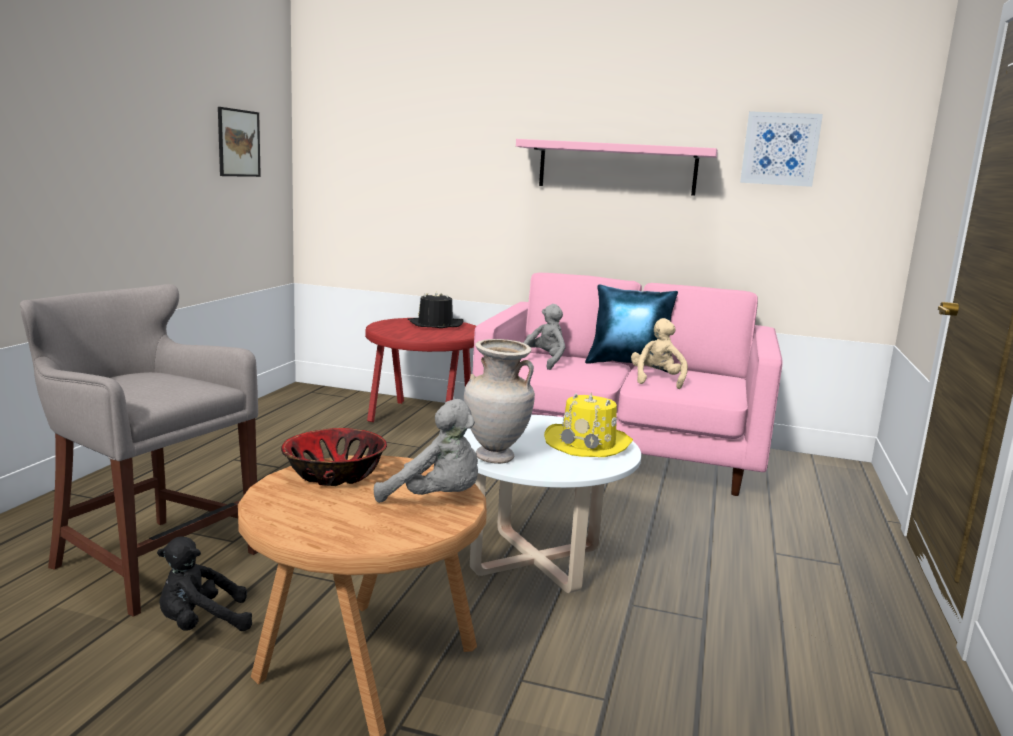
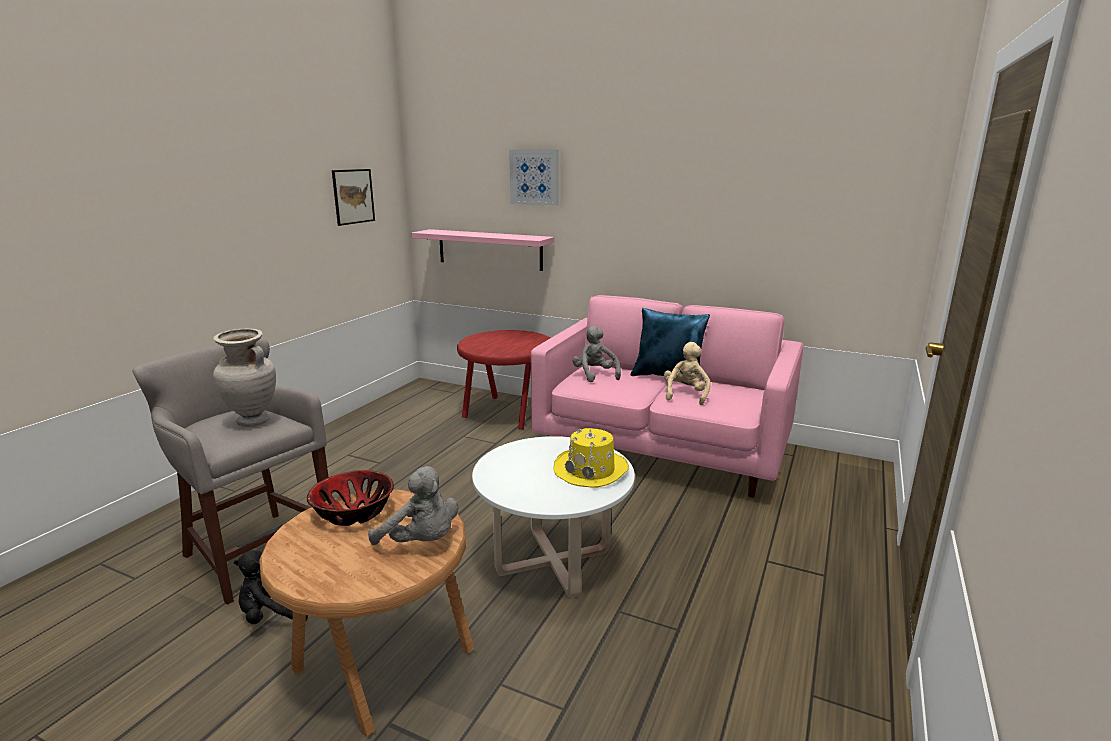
camera: 10 degrees right, 5 degrees up
(435, 324) = (516, 338): black hat -> none
(495, 458) = (503, 487): beige vase -> beige vase (252, 422)
(544, 362) = (595, 375): grey plush toy -> grey plush toy turned 60 degrees counterclockwise
(617, 168) = (662, 203): pink shelf -> pink shelf (489, 249)
(780, 149) = (807, 182): picture -> picture (534, 177)

